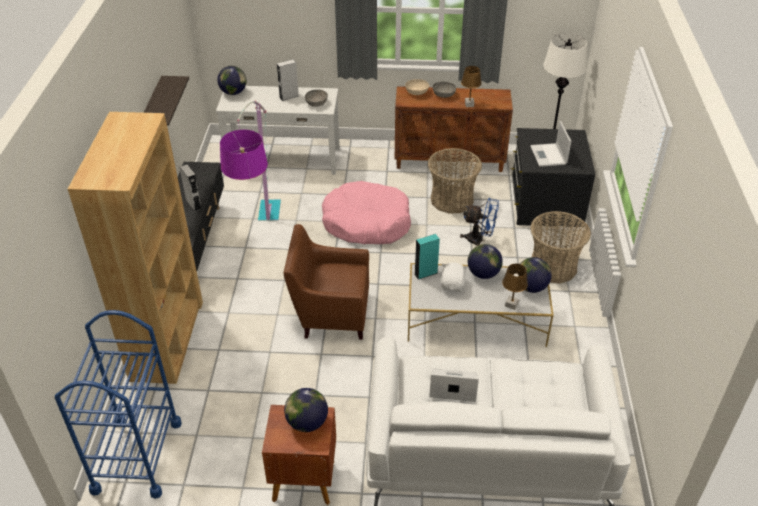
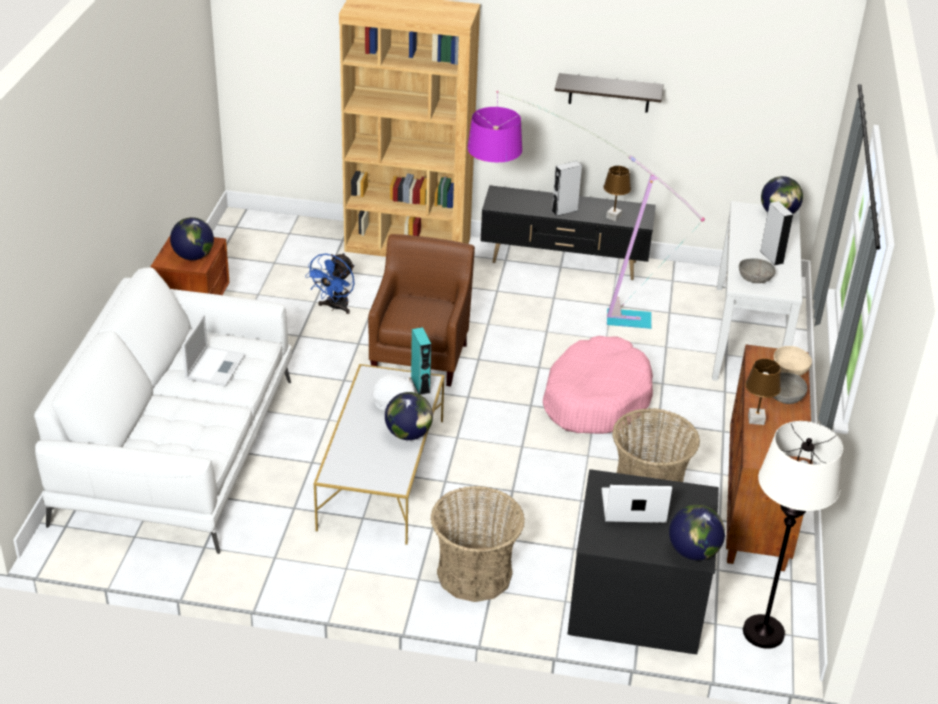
camera: 95 degrees right, 5 degrees down
(137, 456) = (262, 232): blue cart -> none
(479, 240) = (546, 504): blue fan -> blue fan (335, 307)
(511, 305) = (343, 449): brown table lamp -> brown table lamp (613, 216)
(531, 287) = (372, 473): globe -> globe (693, 551)

